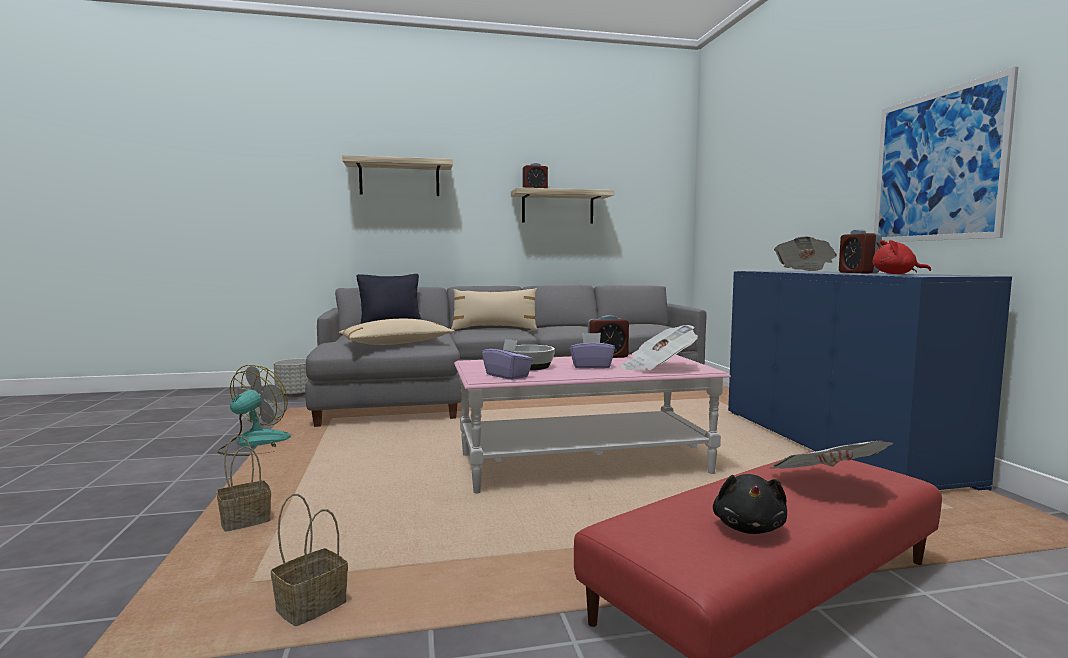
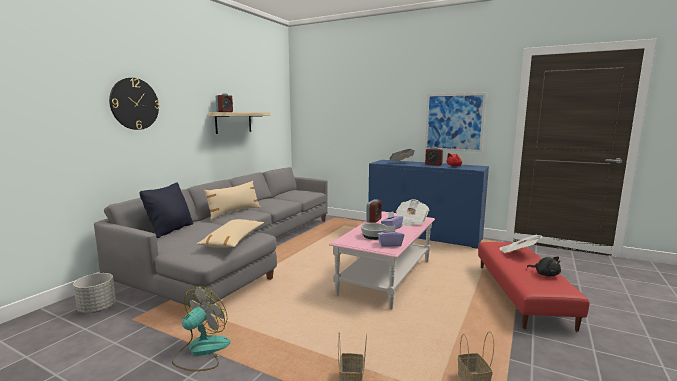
camera: 50 degrees left, 5 degrees up
(254, 444) = (201, 351): fan -> fan turned 60 degrees clockwise
(399, 179) = (134, 104): shelf -> wall clock

